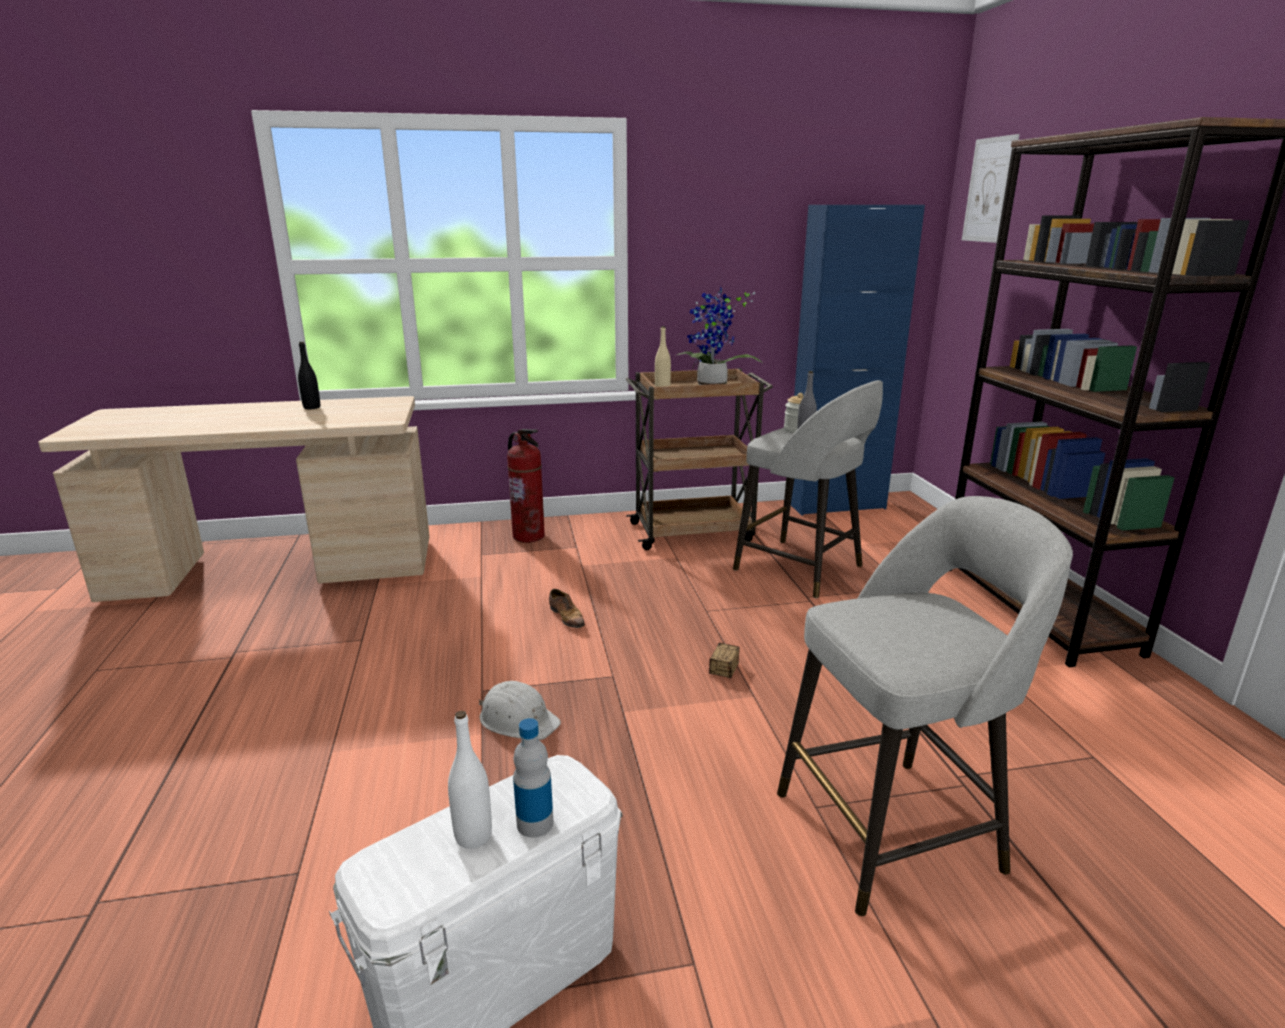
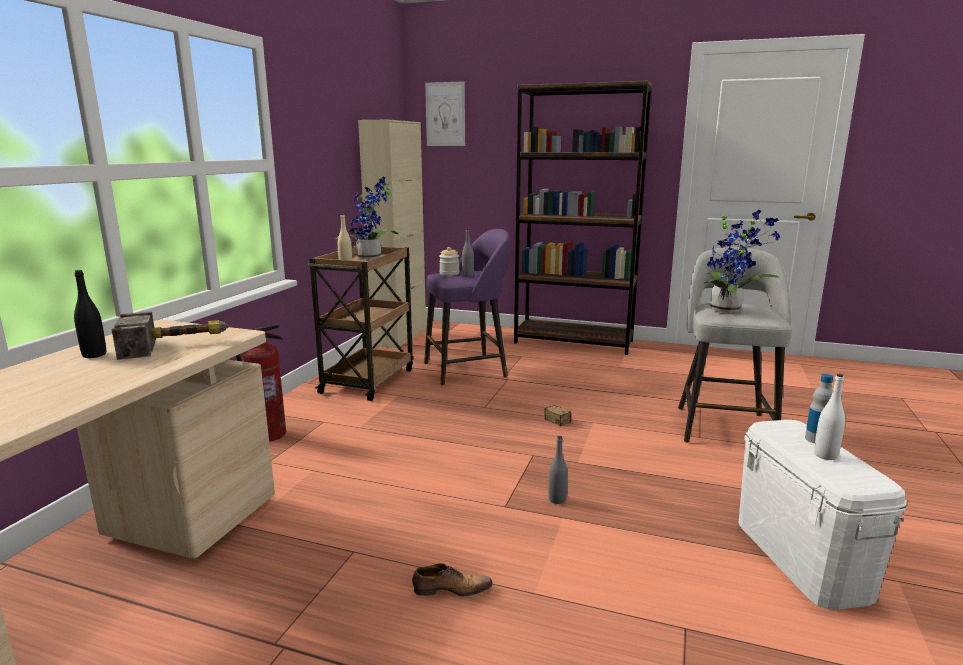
camera: 60 degrees left, 5 degrees down
(347, 415) = (177, 345): none -> hammer
(518, 720) = (557, 499): white hard hat -> grey bottle
(567, 617) = (435, 451): shoe -> shoe (450, 589)
(801, 569) = (467, 369): grey stool -> purple stool
(835, 505) = (399, 337): blue cabinet -> beige cabinet
(899, 615) = (729, 310): none -> potted plant

